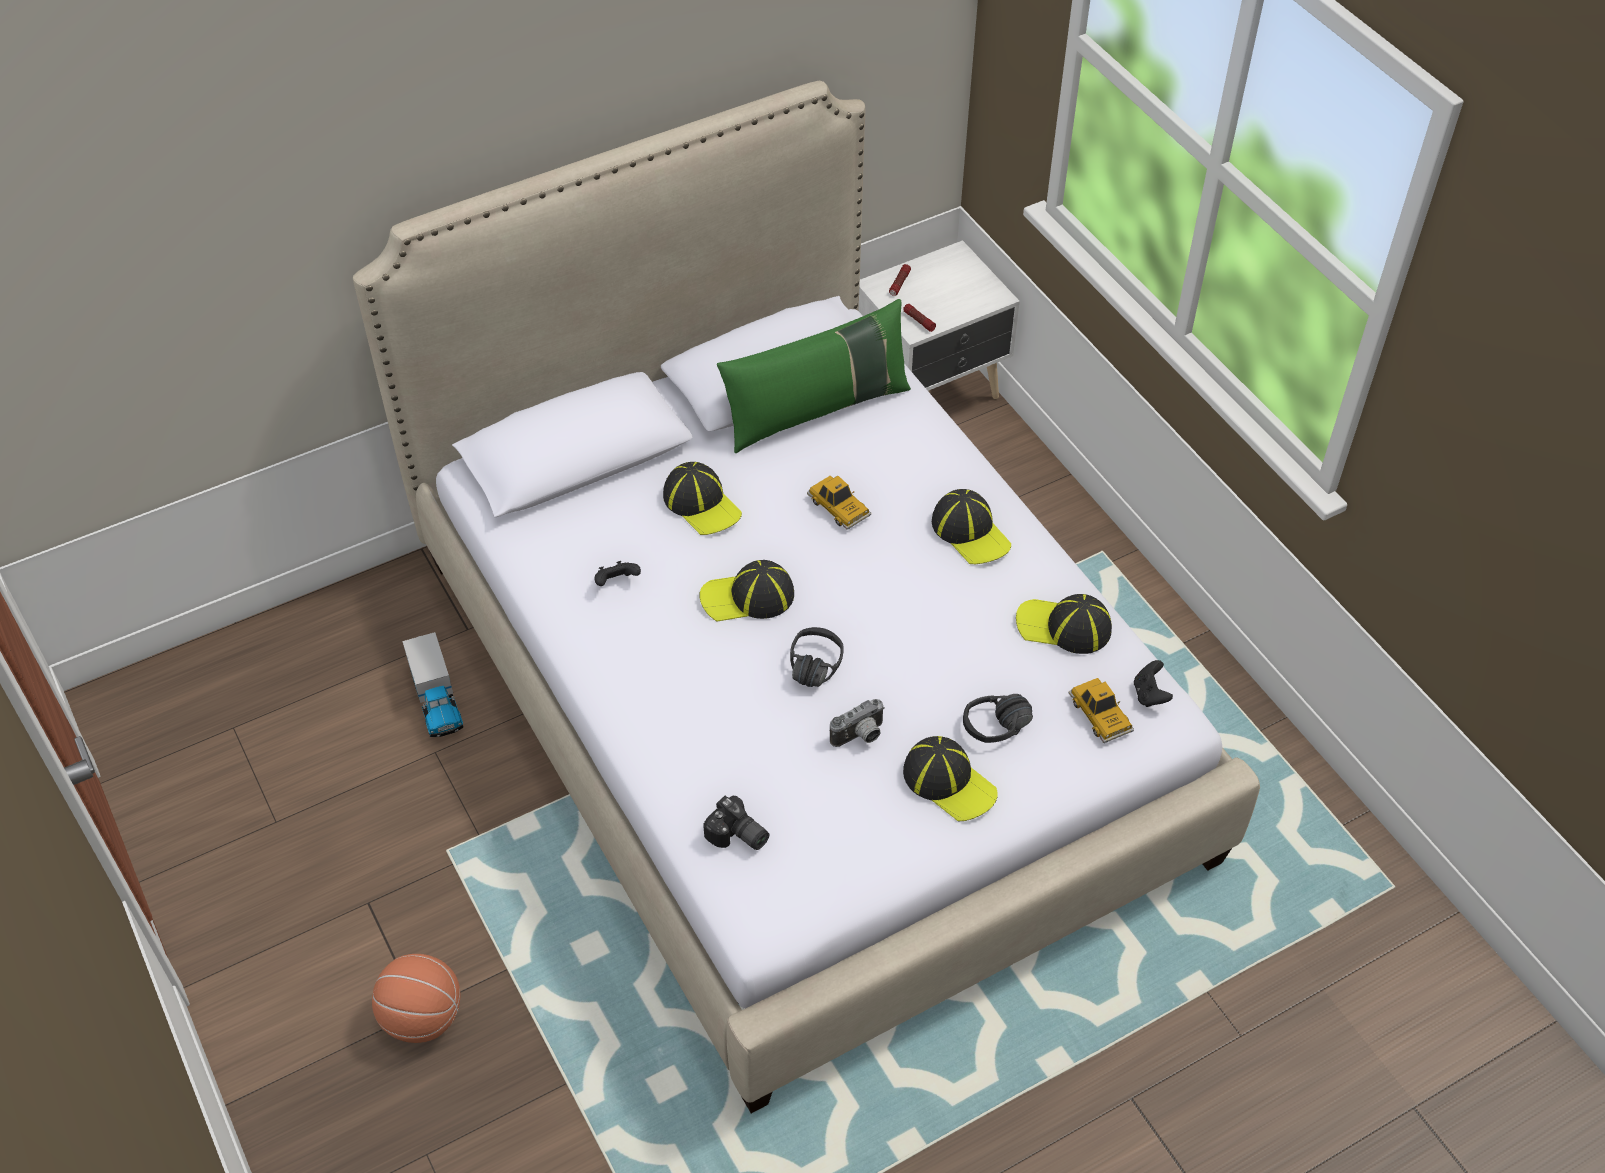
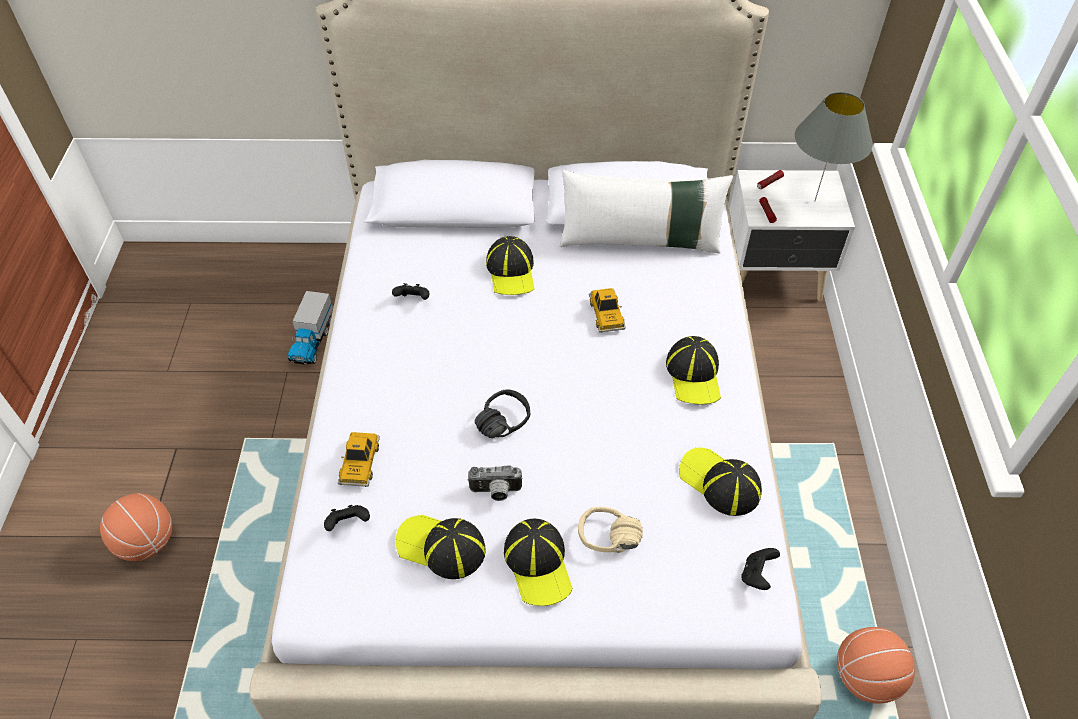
camera: 30 degrees right, 0 degrees up
(737, 836) = (348, 523): camera -> black game controller
(748, 597) = (493, 349): cap -> cap (441, 547)
(817, 410) = (640, 241): green pillow -> white pillow
(960, 286) = (815, 201): none -> grey table lamp
(1001, 734) = (608, 546): black headphones -> beige headphones
(1100, 715) = (701, 571): toy car -> toy car (360, 463)
(1261, 765) = (865, 677): none -> basketball

